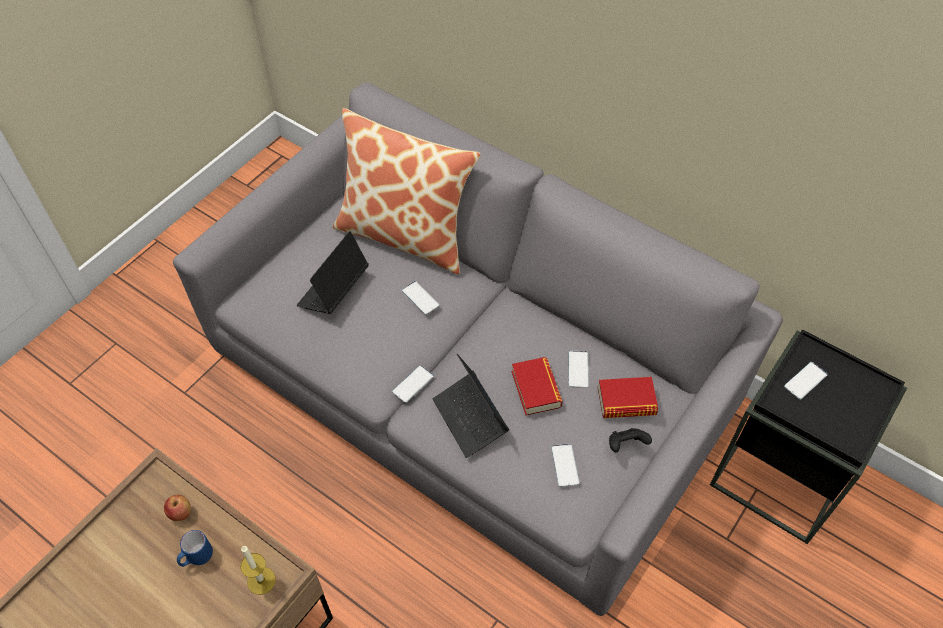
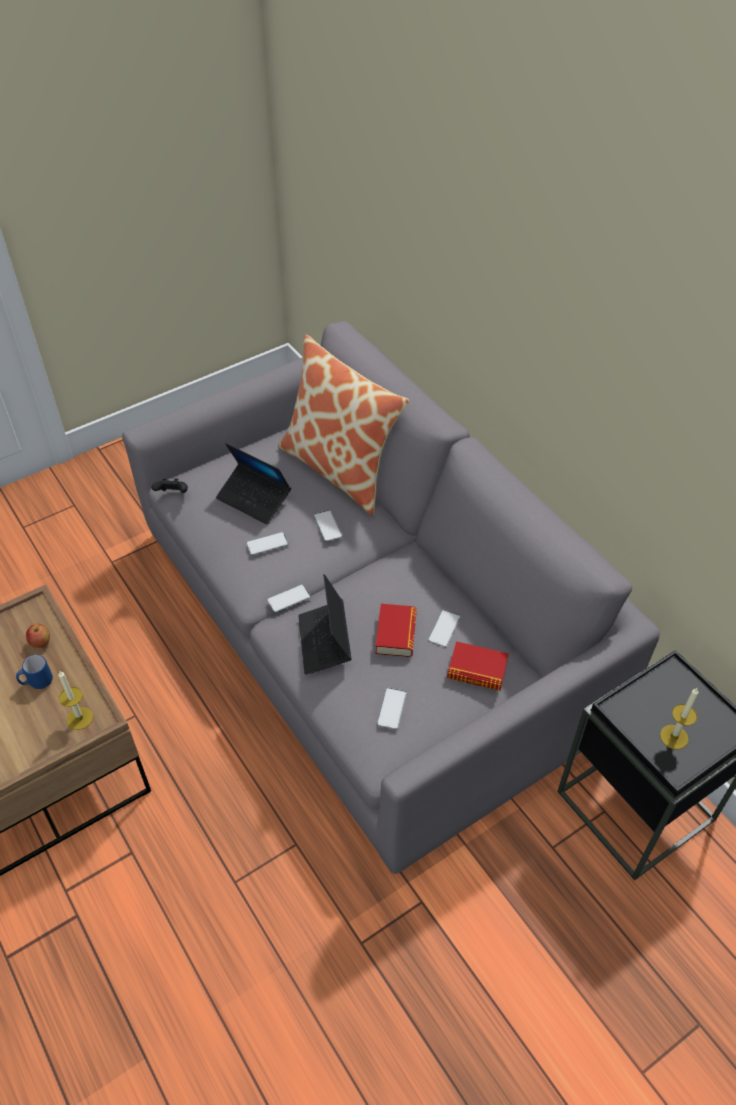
camera: 20 degrees right, 5 degrees down
(333, 290) = (254, 499): laptop -> laptop turned 105 degrees counterclockwise
(626, 445) = (458, 709): black game controller -> black game controller (173, 494)
(805, 380) = (656, 698): phone -> phone (267, 543)
(836, 412) = (674, 737): none -> candle

